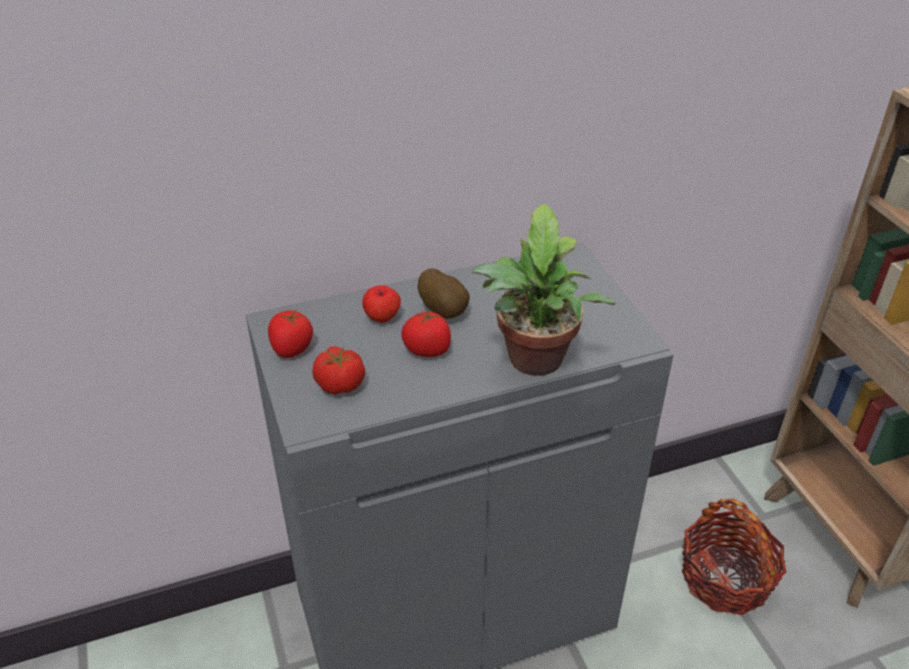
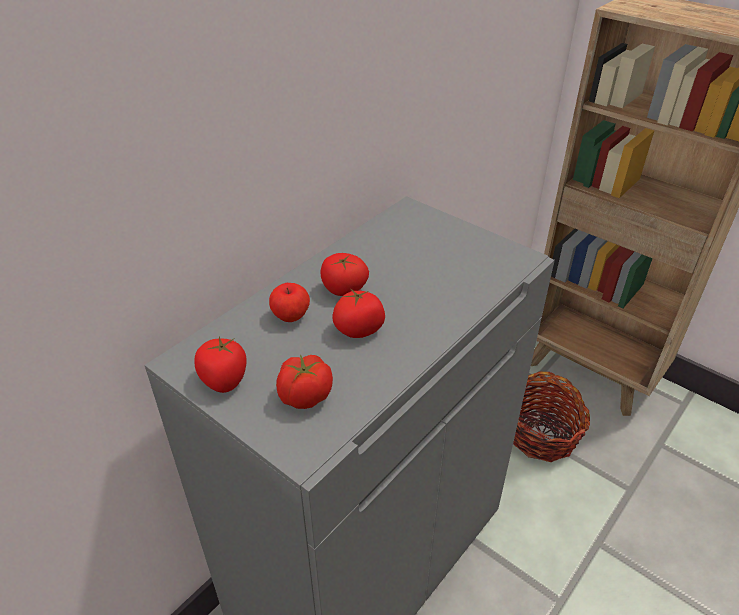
camera: 30 degrees left, 0 degrees up
(445, 311) = (344, 289): potato -> tomato
(534, 363) = (460, 306): potted plant -> none

